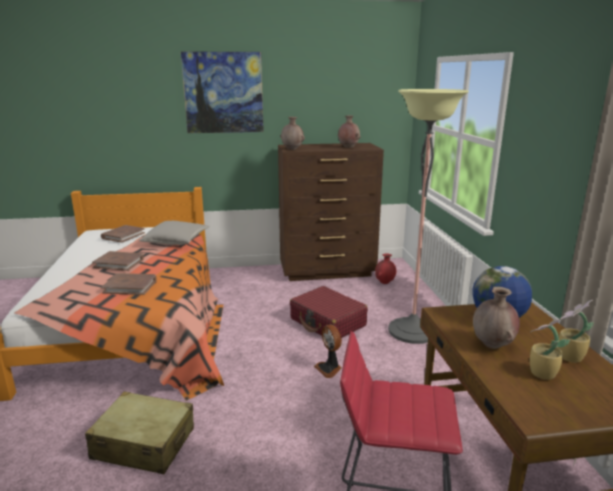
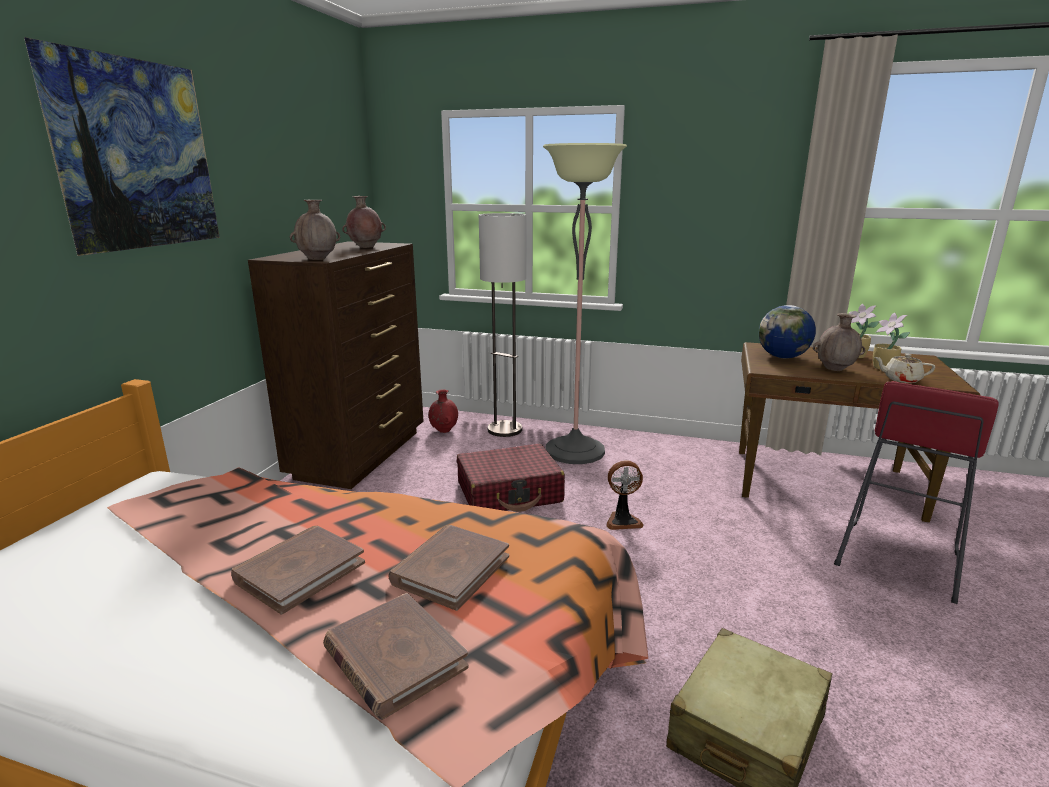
camera: 65 degrees left, 0 degrees up
(123, 235) = (82, 556): brown book -> brown book (394, 658)
(176, 241) = (241, 495): grey pillow -> none
(412, 299) = (505, 429): none -> floor lamp
(506, 383) = (901, 379): none -> beige teapot

